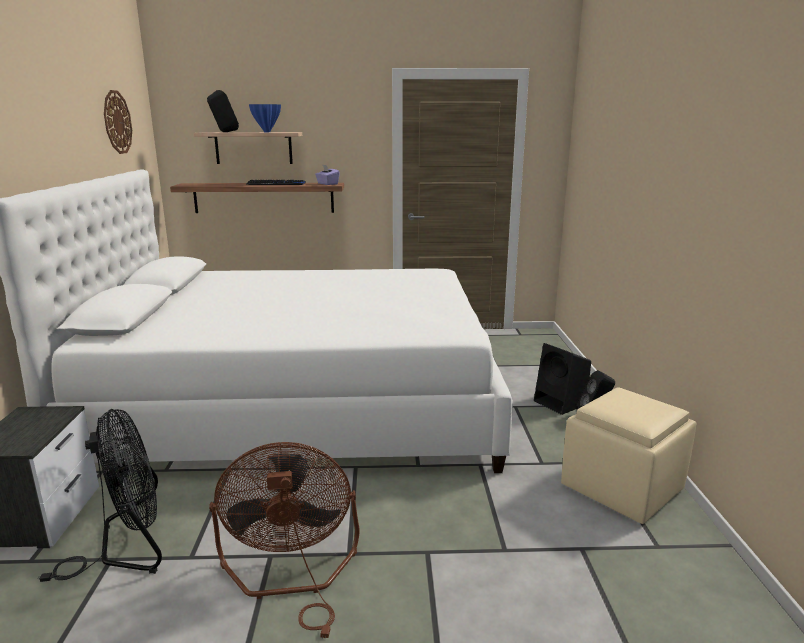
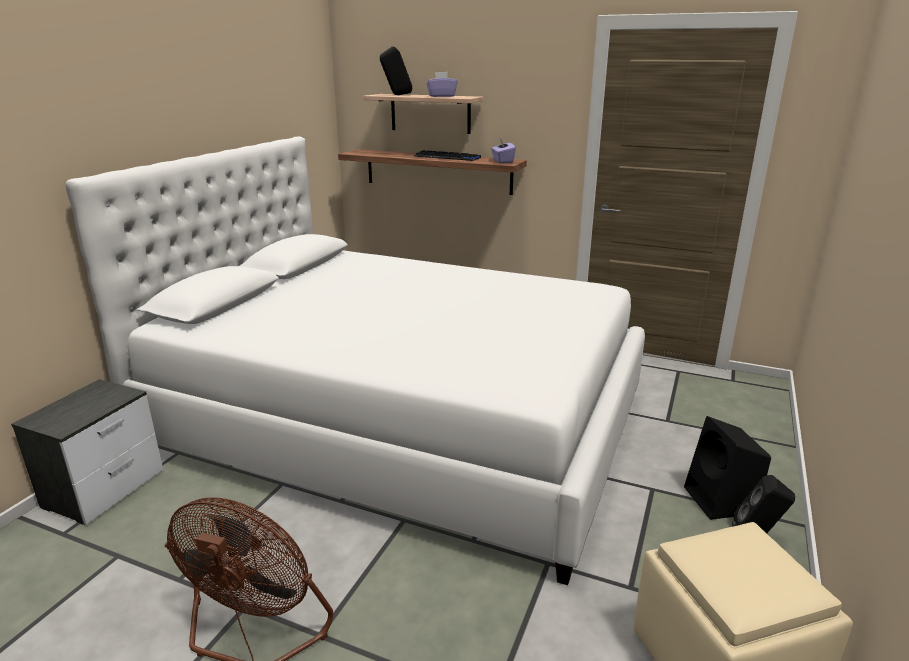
camera: 25 degrees right, 5 degrees up
(117, 122) = (276, 85): wall clock -> none
(125, 541) = (142, 539): black fan -> none
(267, 132) = (441, 96): blue vase -> purple tissue box

